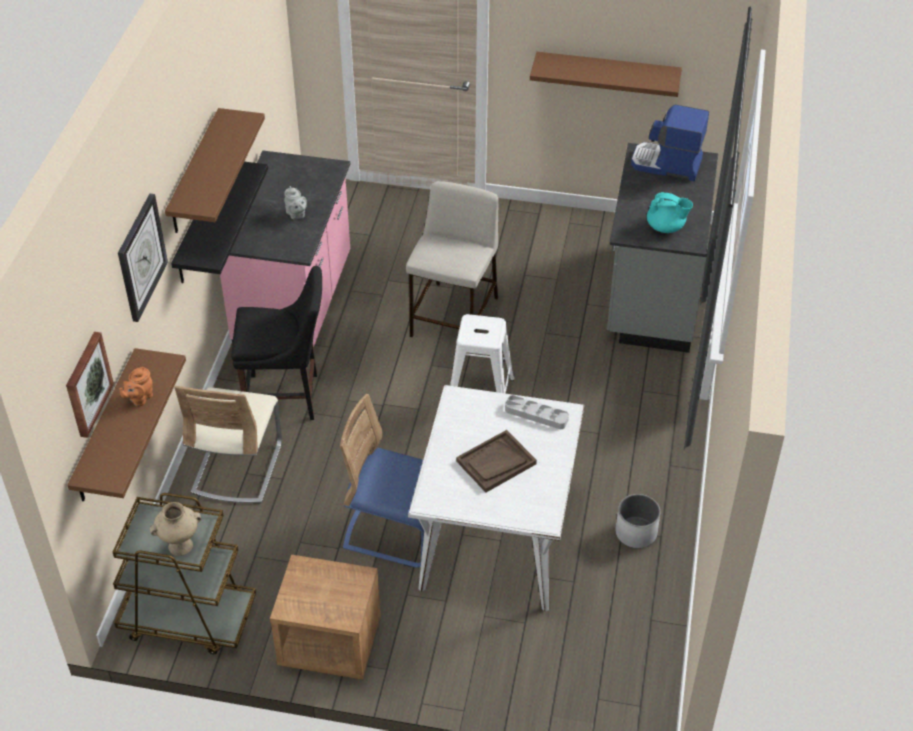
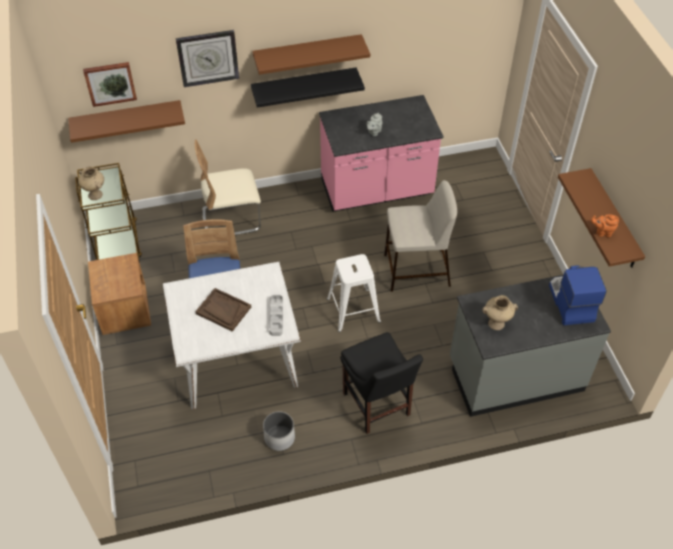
camera: 65 degrees right, 5 degrees up
(139, 399) = (141, 117): orange teapot -> orange teapot (602, 232)
(287, 397) = (297, 218): black chair -> black chair (377, 407)
(666, 227) = (496, 324): turquoise teapot -> beige vase

